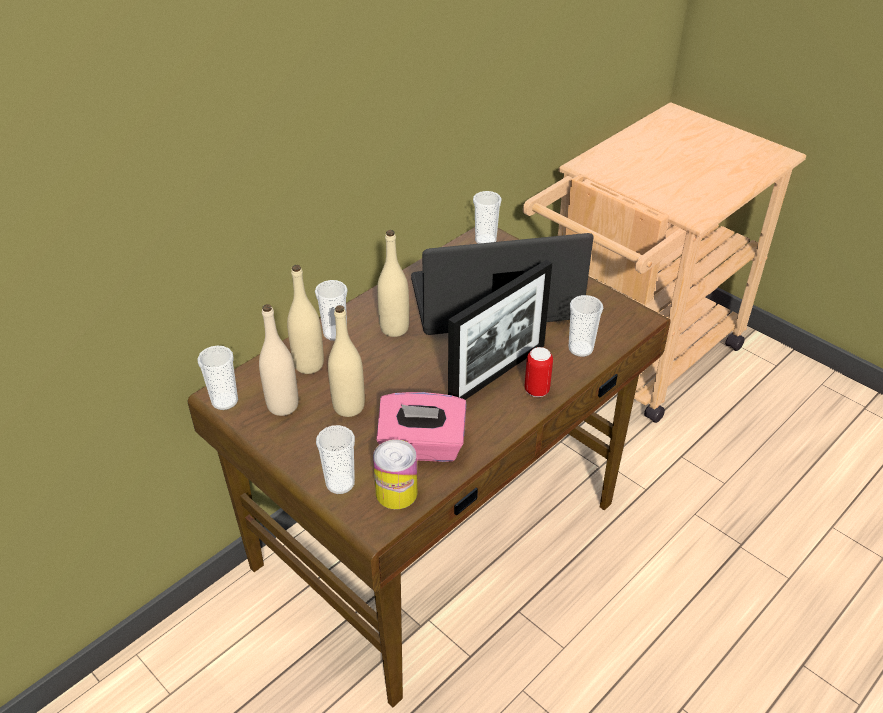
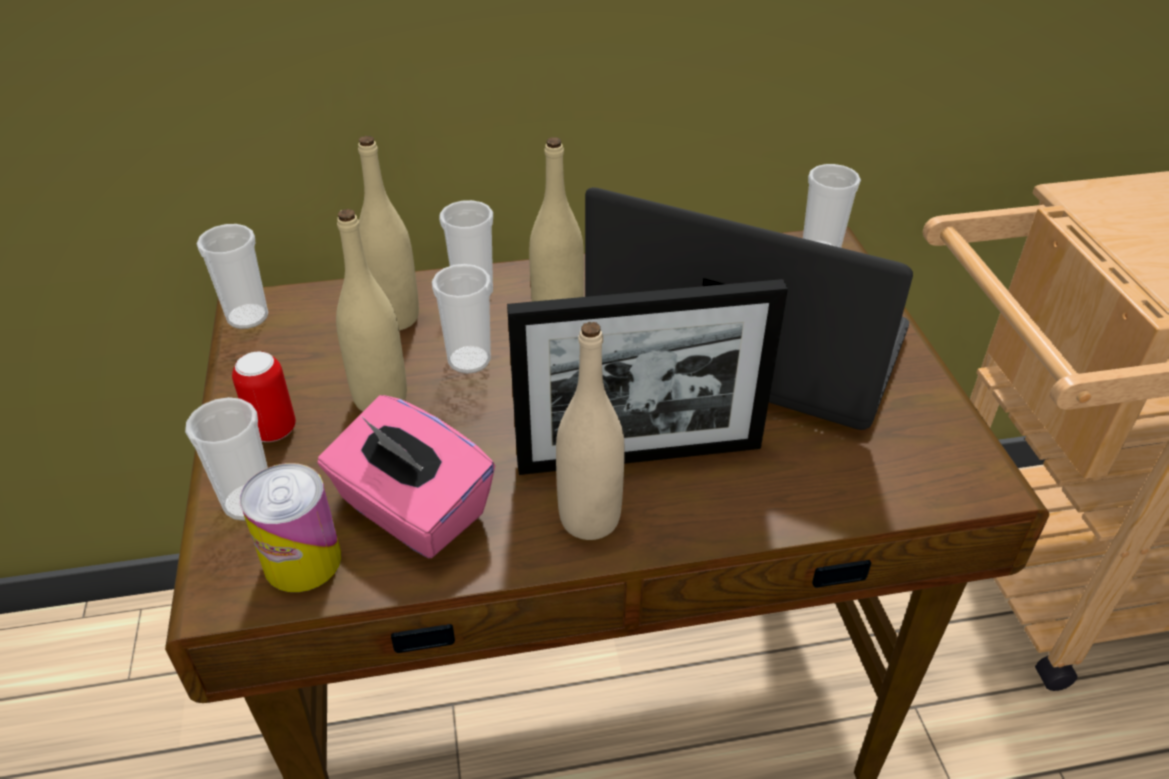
camera: 35 degrees right, 0 degrees up
(283, 405) = (304, 356): beige bottle -> beige bottle (589, 519)
(536, 390) = (677, 514): can -> can (273, 430)
(580, 349) = (821, 483): cup -> cup (469, 360)

